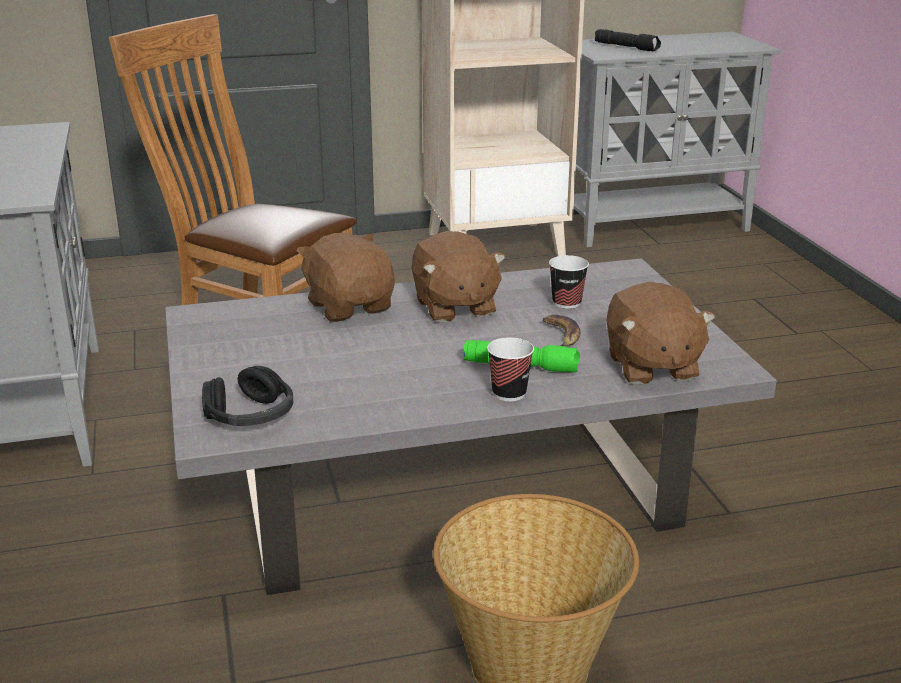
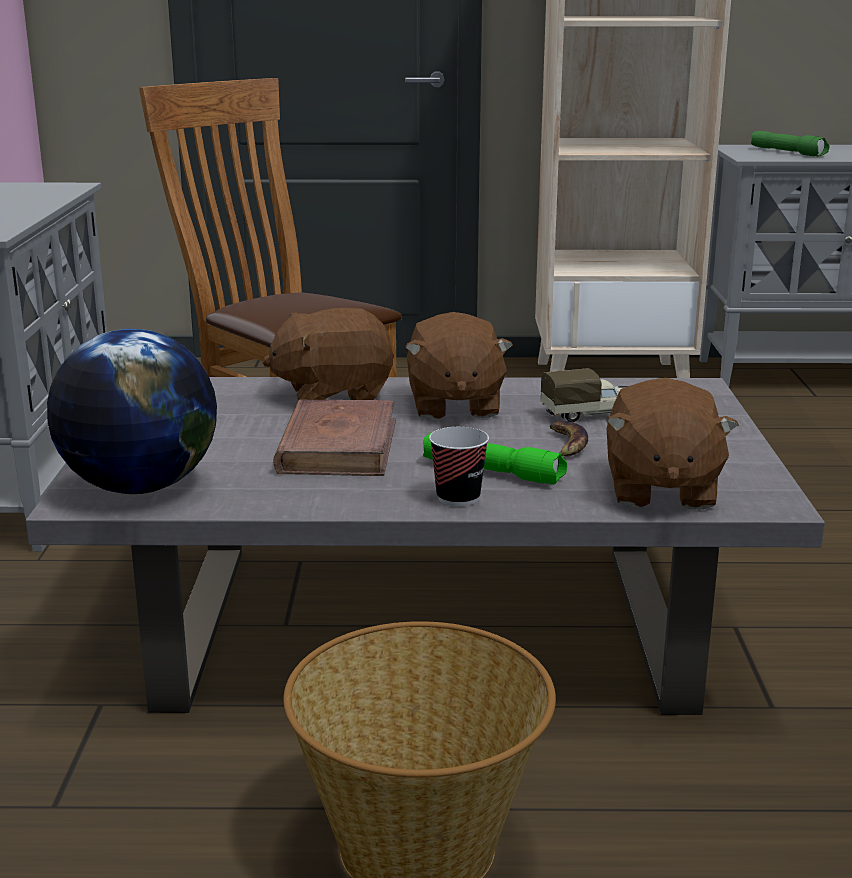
camera: 15 degrees right, 5 degrees down
(250, 416) = (139, 487): black headphones -> globe
(350, 307) = (333, 394): brown plush toy -> brown plush toy turned 90 degrees counterclockwise
(386, 357) = (338, 446): none -> brown book
(566, 303) = (595, 414): cup -> toy truck
(627, 47) = (788, 152): black flashlight -> green flashlight

